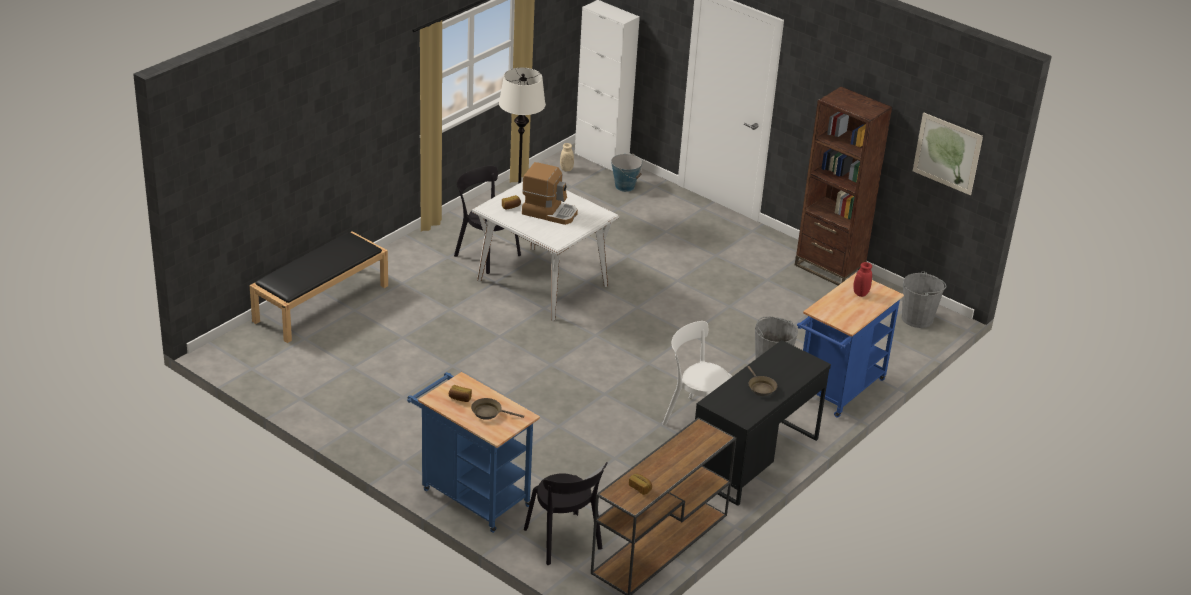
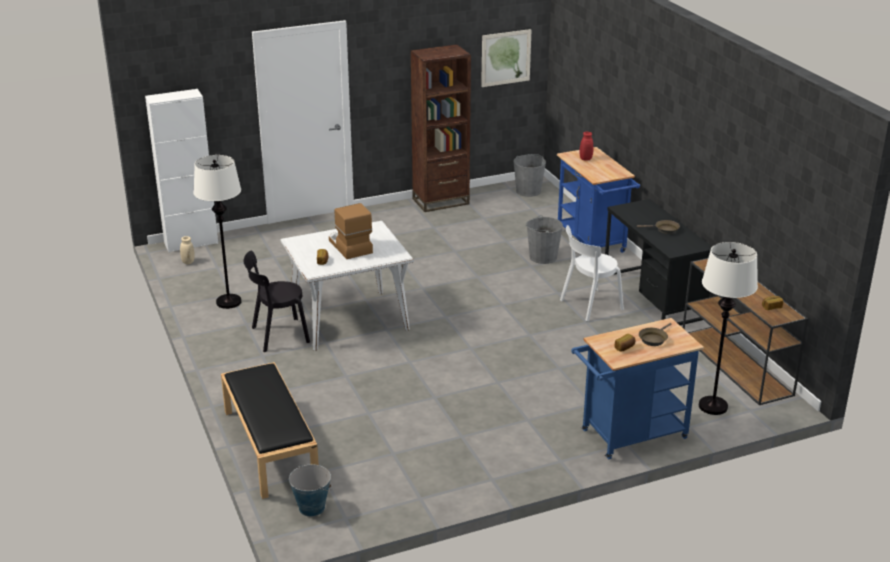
camera: 60 degrees left, 5 degrees down
(549, 212) = (349, 246): coffee machine -> coffee machine turned 75 degrees counterclockwise
(564, 541) = (713, 406): black chair -> white floor lamp
(625, 186) = (244, 245): bucket -> bucket (311, 507)

